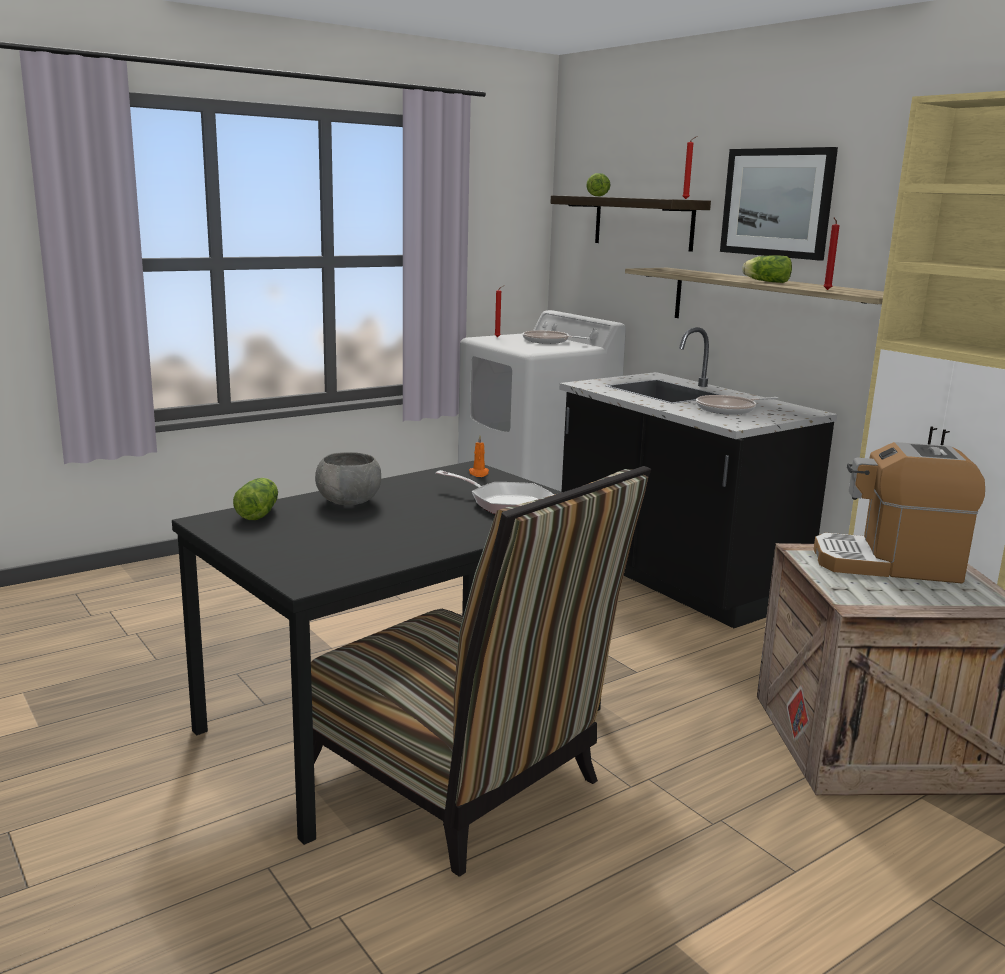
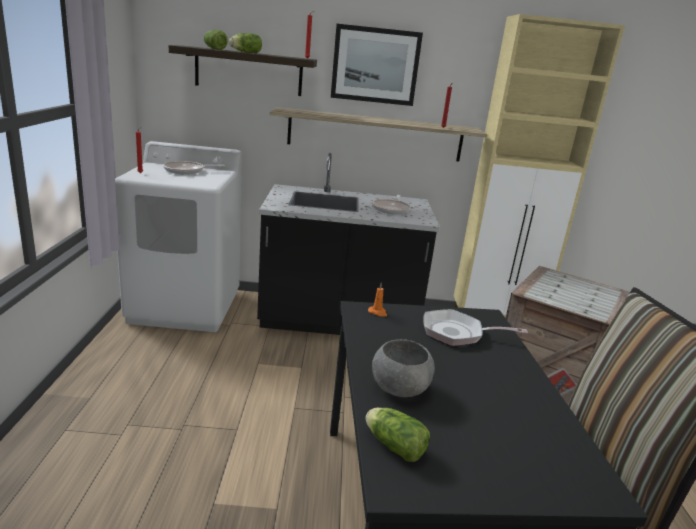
camera: 55 degrees left, 5 degrees up
(505, 503) = (457, 333): frying pan -> frying pan turned 150 degrees counterclockwise
(765, 281) = (389, 121): lettuce -> lettuce (244, 52)
(888, 564) = (557, 286): coffee machine -> none

